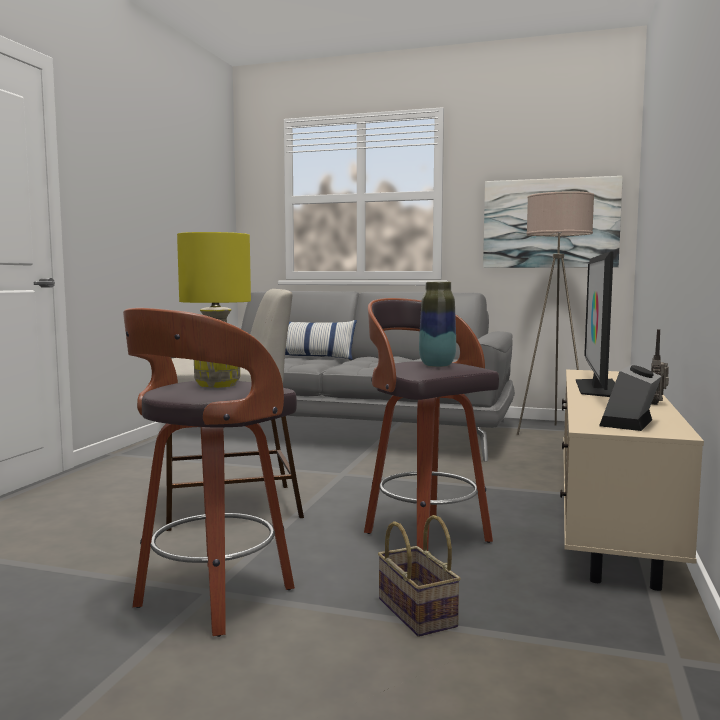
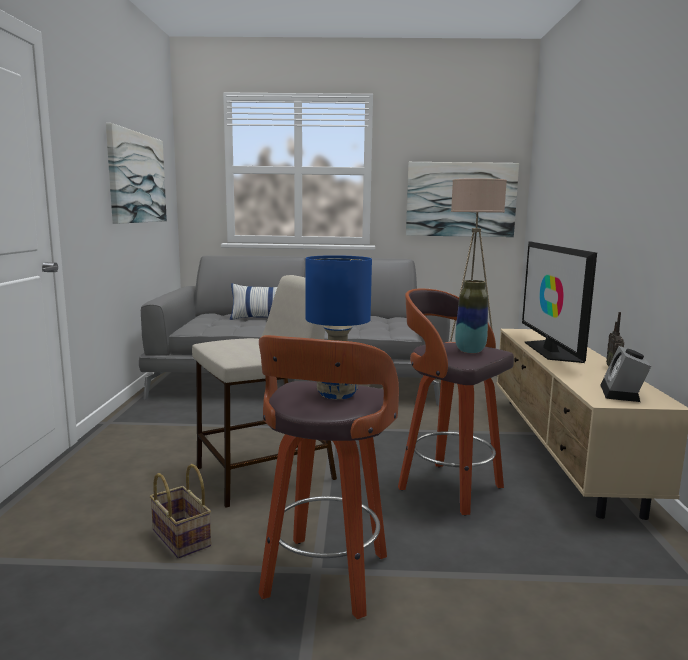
camera: 15 degrees left, 5 degrees up
(176, 206) = (137, 178): none -> picture
(218, 385) = (338, 394): yellow table lamp -> blue table lamp
(414, 612) = (495, 566): basket -> basket (179, 537)

